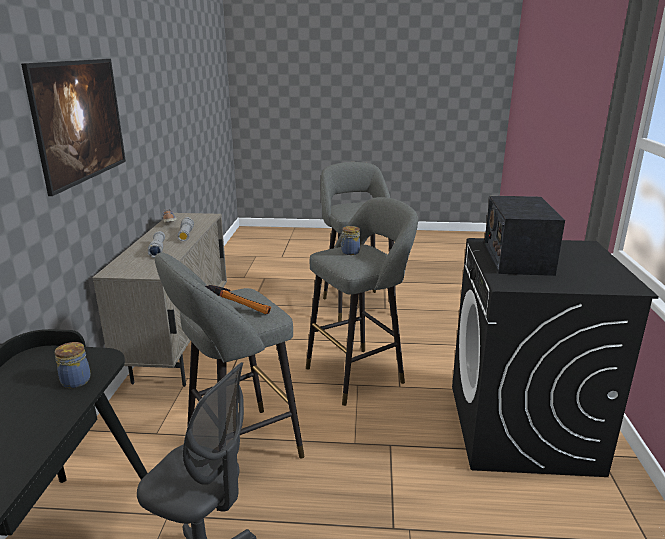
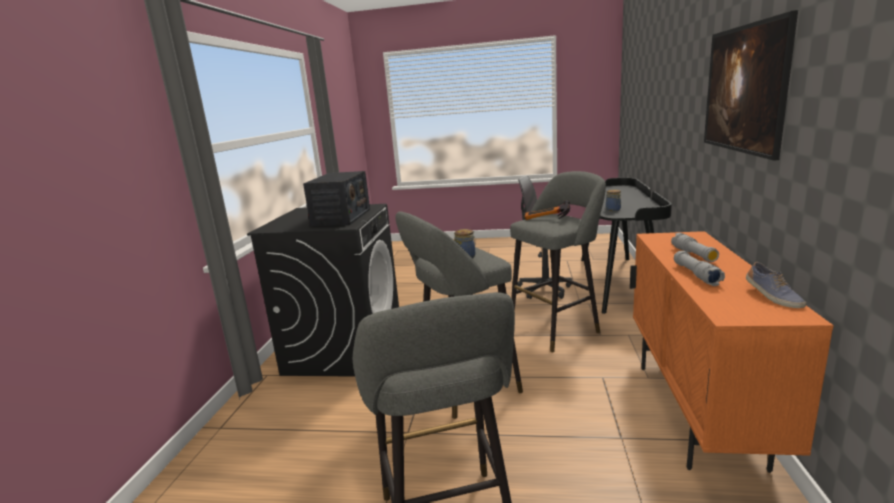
camera: 175 degrees left, 5 degrees down
(180, 350) = (696, 412): beige cabinet -> orange cabinet

